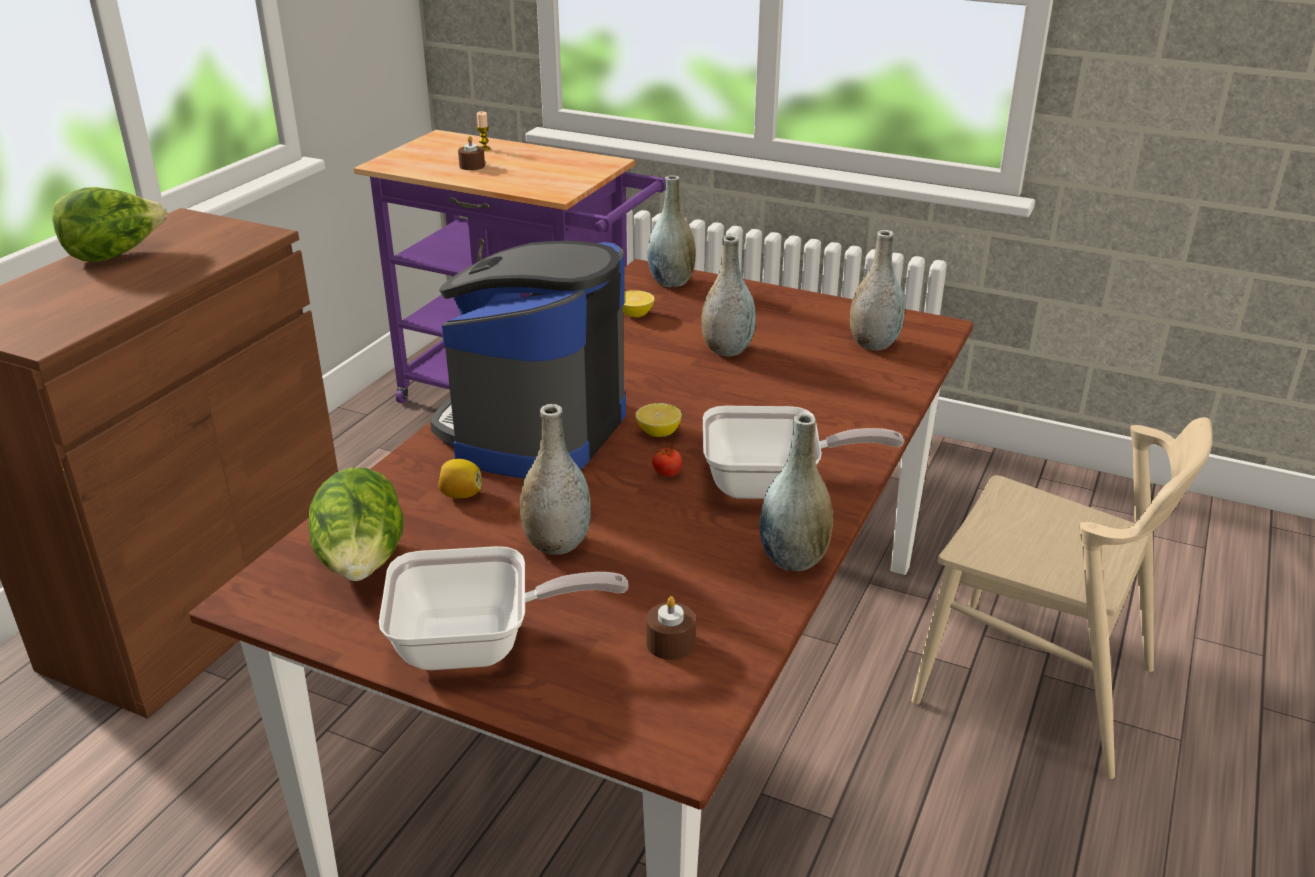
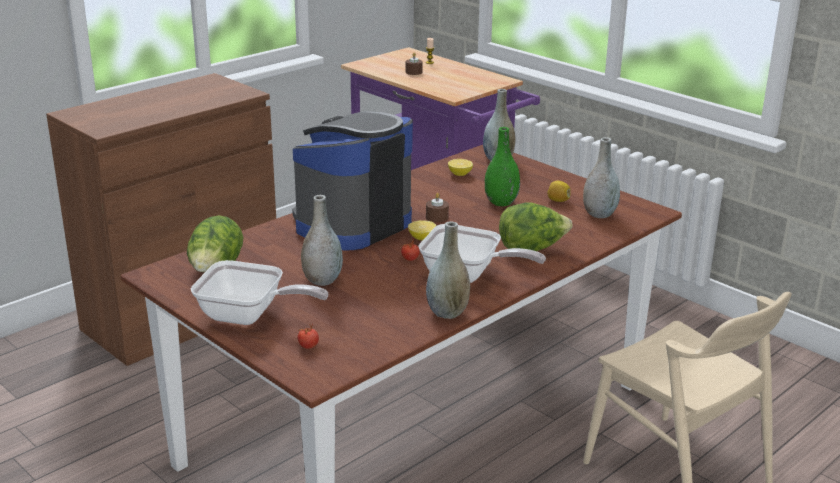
camera: 20 degrees right, 5 degrees down
(115, 255) = (165, 93): lettuce -> lettuce (532, 249)
(461, 495) = (288, 248): lemon -> lemon (558, 200)
(621, 682) = (308, 346): none -> tomato
(670, 643) = (347, 335): brown candle -> brown candle (437, 217)
(727, 350) = (501, 202): grey vase -> green vase

